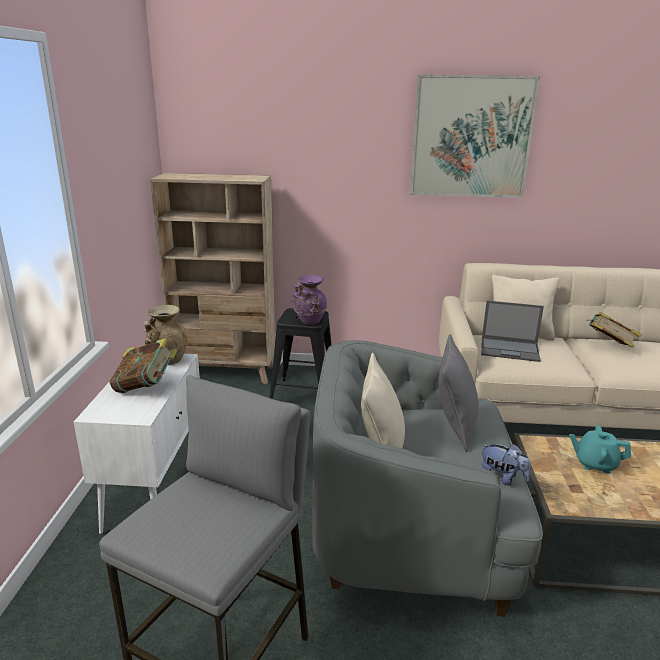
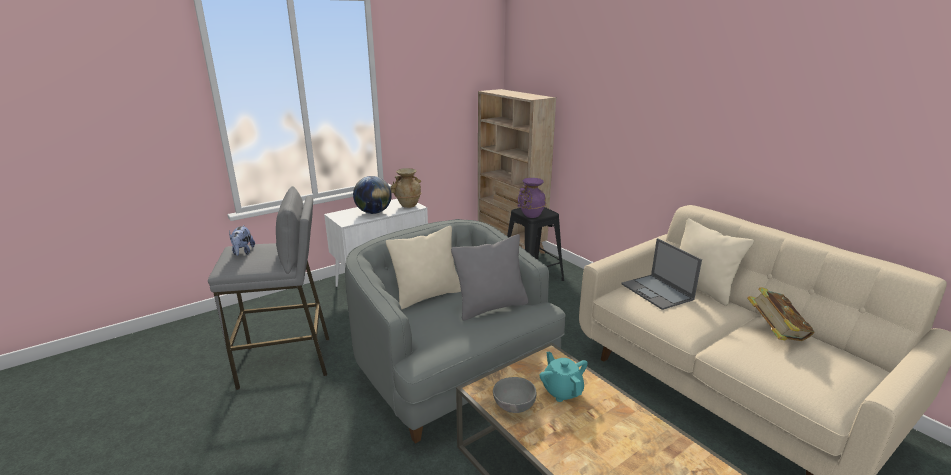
camera: 50 degrees right, 0 degrees up
(146, 388) = (373, 212): book -> globe
(471, 137) = (712, 76): picture -> none
(502, 478) = (450, 343): plush toy -> plush toy (243, 252)
(603, 499) = (513, 407): none -> grey bowl

